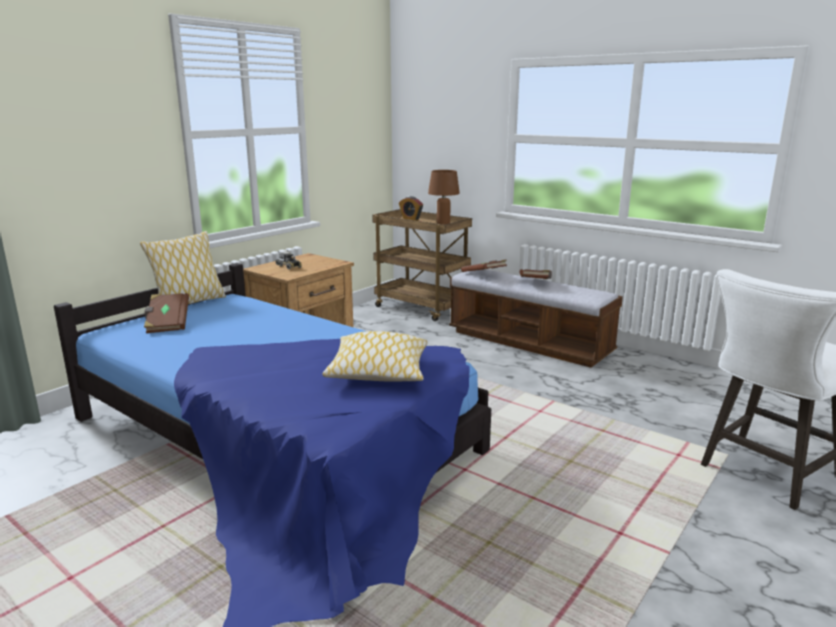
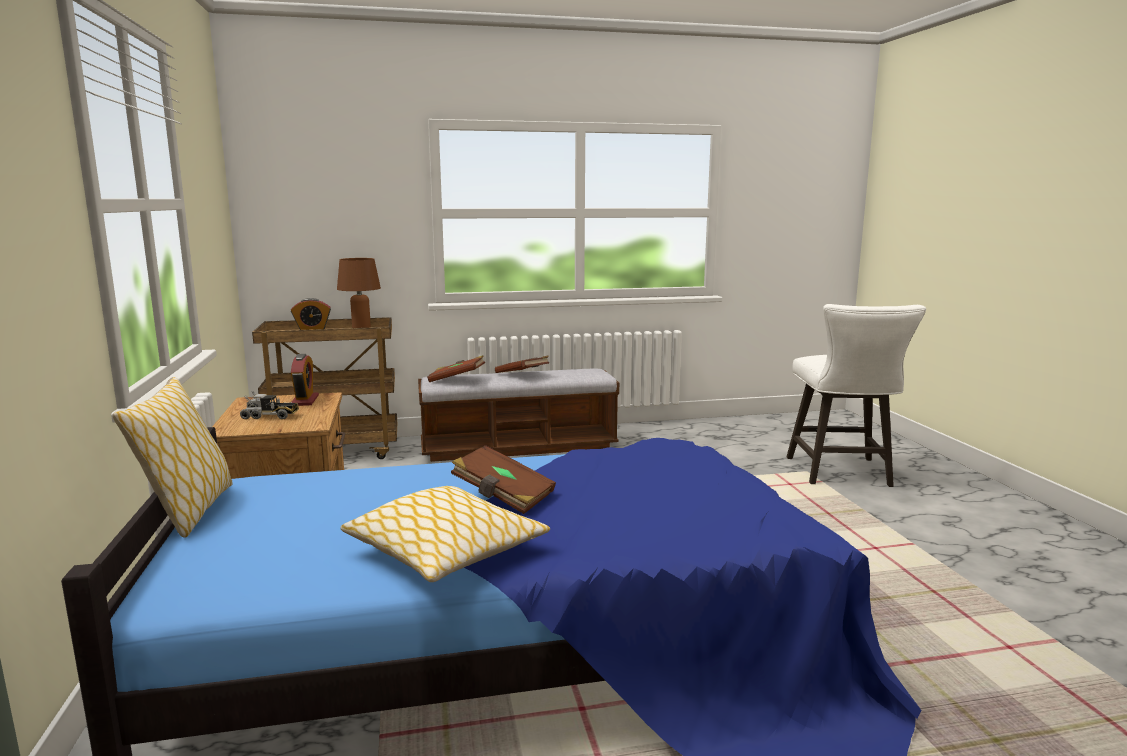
camera: 50 degrees left, 5 degrees down
(167, 324) = (253, 543): brown book -> brown book (503, 496)
(325, 262) = (305, 400): none -> alarm clock
(379, 372) = (672, 477): pillow -> pillow (446, 551)

